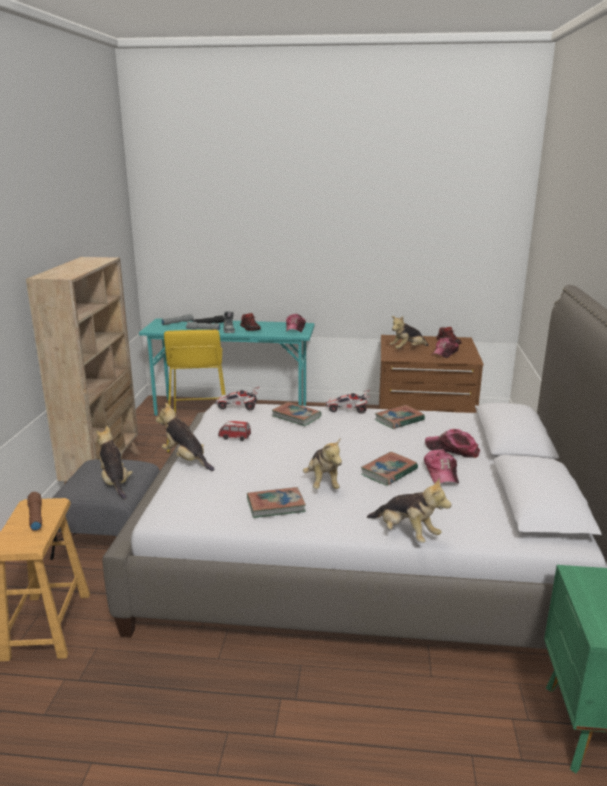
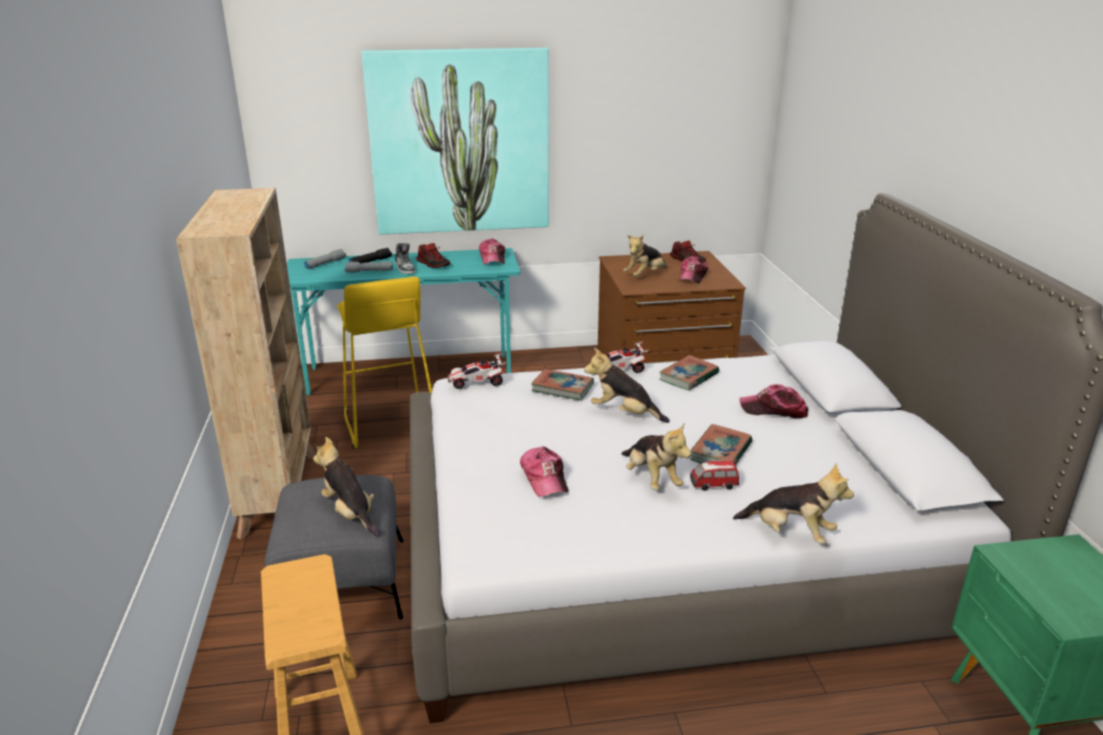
camera: 15 degrees left, 5 degrees up
(35, 516) = (300, 589): brown flashlight -> none
(186, 459) = (457, 471): plush toy -> plush toy (624, 413)
(234, 438) = (501, 429): toy car -> toy car (713, 485)
(276, 506) = (615, 520): book -> none
(279, 241) = (460, 142): none -> picture
(441, 473) = (780, 444): cap -> cap (544, 478)

